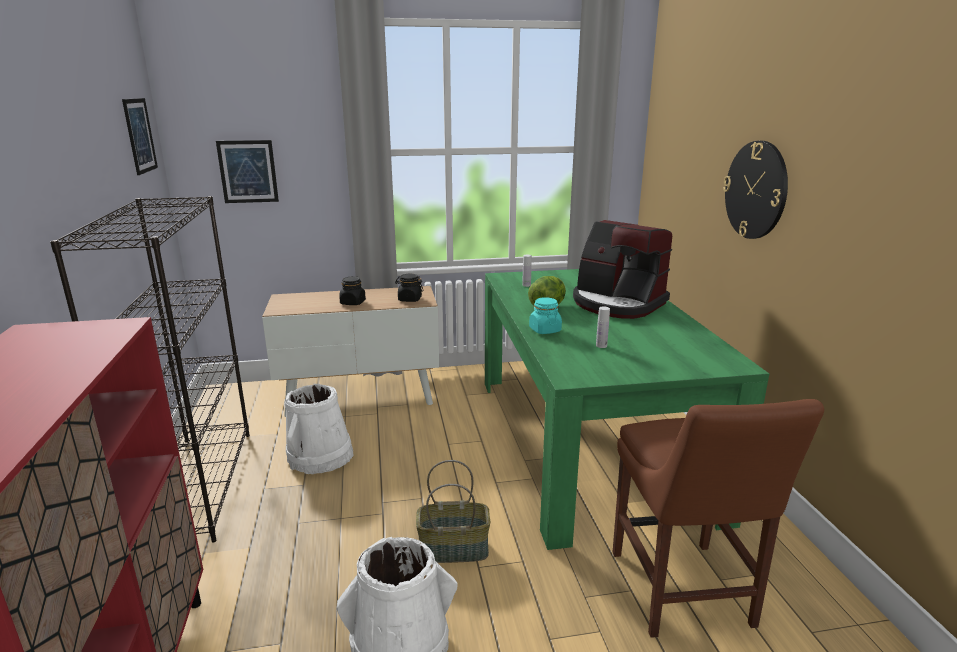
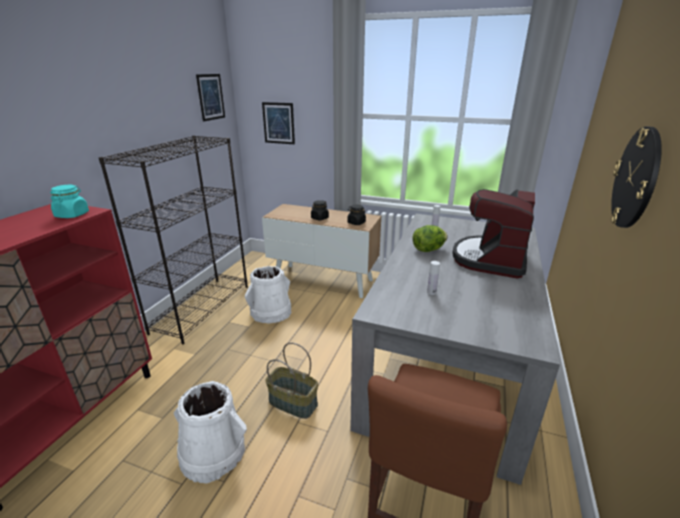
camera: 30 degrees right, 5 degrees up
(544, 330) = (403, 268): turquoise jar -> turquoise jar (72, 215)
(587, 441) = (447, 360): green dining table -> grey dining table
(617, 303) = (490, 259): coffee machine -> coffee machine turned 45 degrees clockwise

